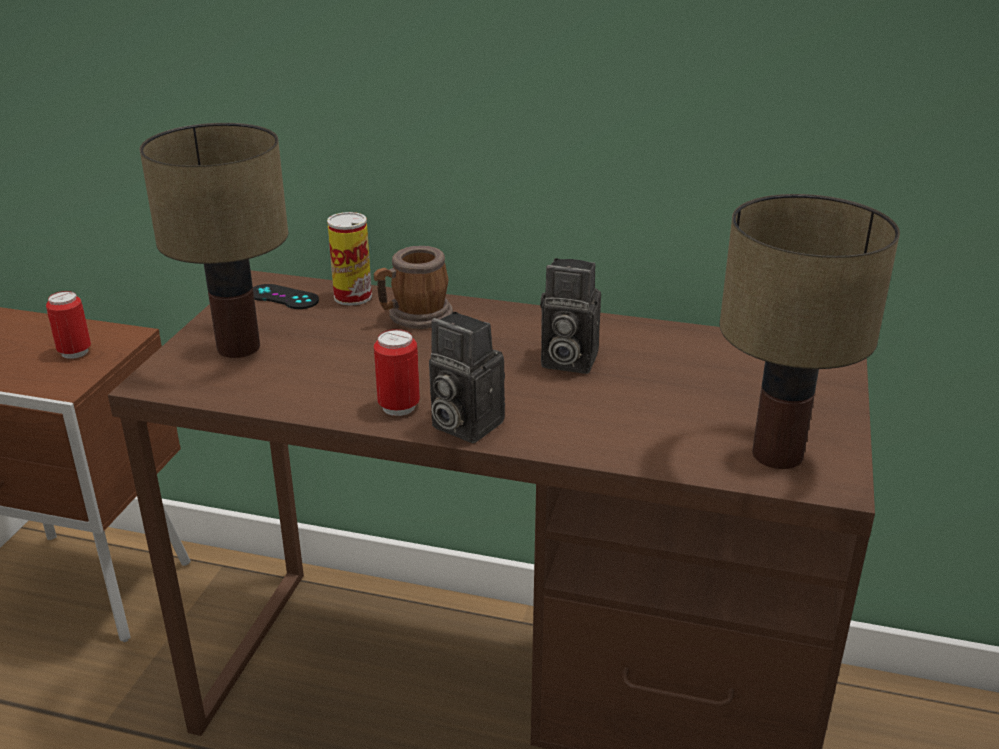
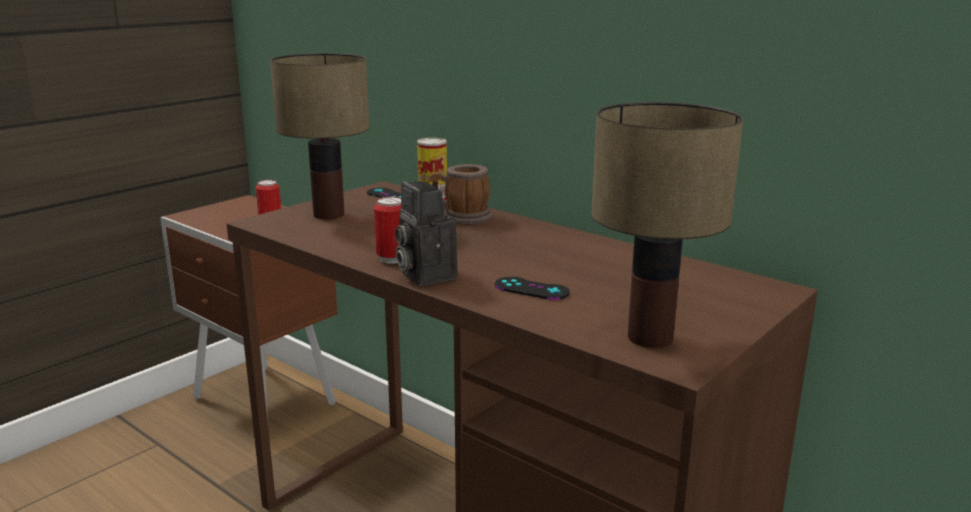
camera: 25 degrees right, 10 degrees down
(565, 361) = (542, 256): camera -> none
(600, 415) = (531, 289): none -> black game controller

